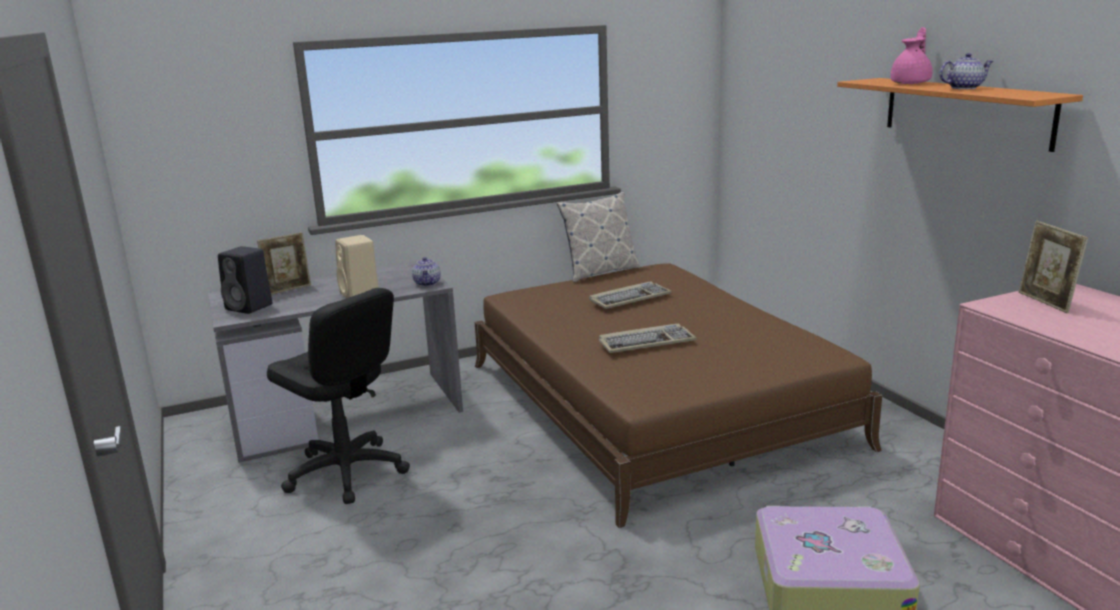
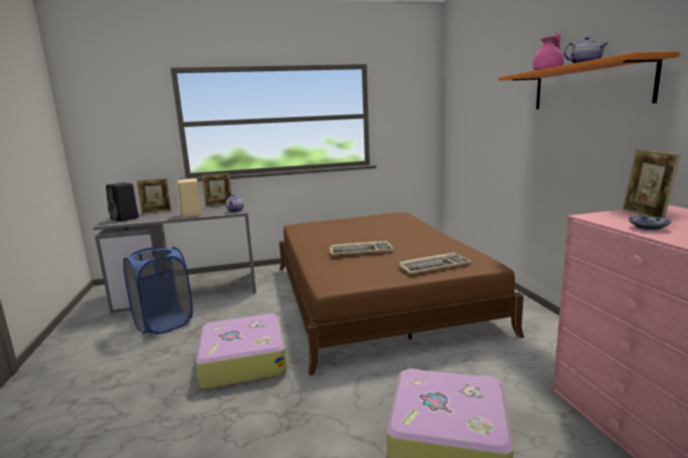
camera: 10 degrees right, 5 degrees down
(346, 472) = (164, 323): black office chair -> blue laundry basket
(385, 271) = (219, 205): none -> picture frame
(512, 518) = (243, 361): none -> suitcase
(600, 272) = (360, 215): pillow -> none
(630, 298) = (367, 228): keyboard -> keyboard (434, 266)
(1056, 324) = (649, 228): none -> bowl

